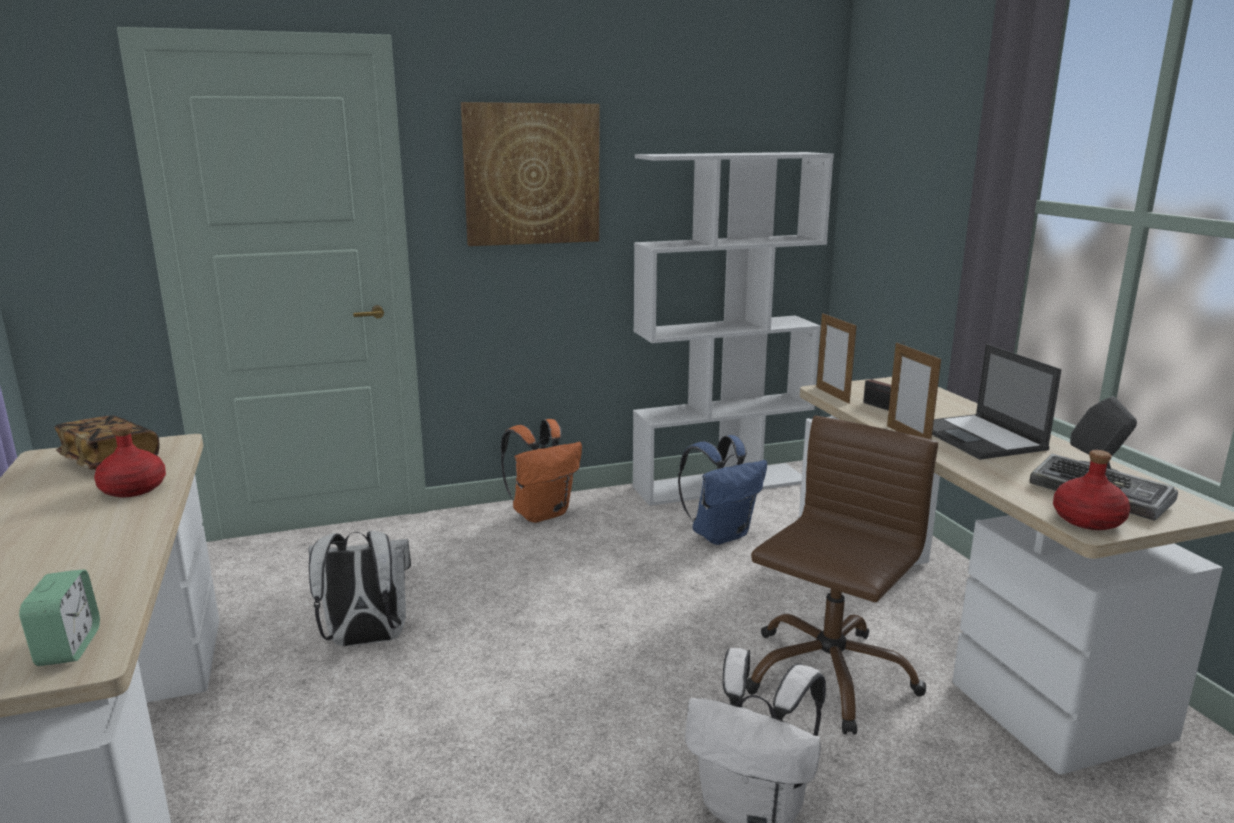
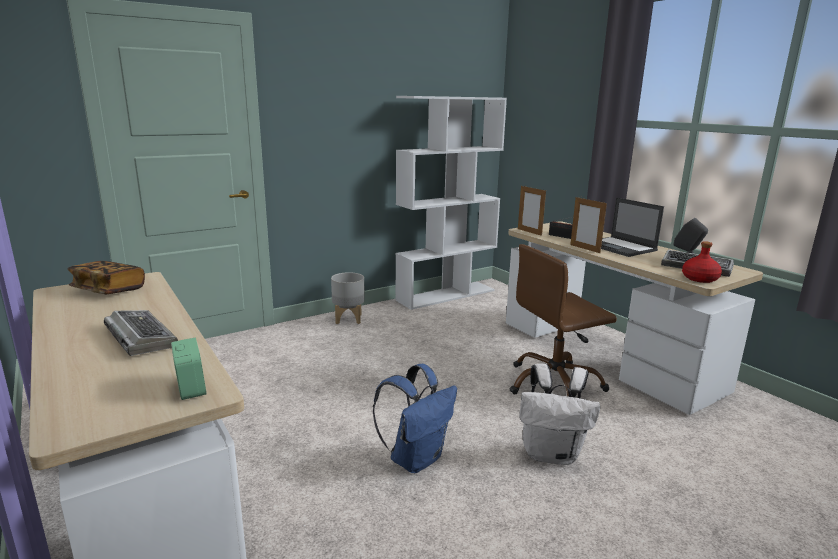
camera: 15 degrees left, 0 degrees up
(80, 547) = (140, 337): none -> keyboard
(133, 489) = (143, 304): red bottle -> none
(365, 640) = (276, 399): white backpack -> none
(532, 174) = (336, 106): picture -> none
(542, 513) = (348, 319): orange backpack -> grey planter
(720, 534) = (460, 321): blue backpack -> blue backpack (416, 458)
(827, 675) = (554, 384): brown office chair -> brown office chair turned 135 degrees counterclockwise

